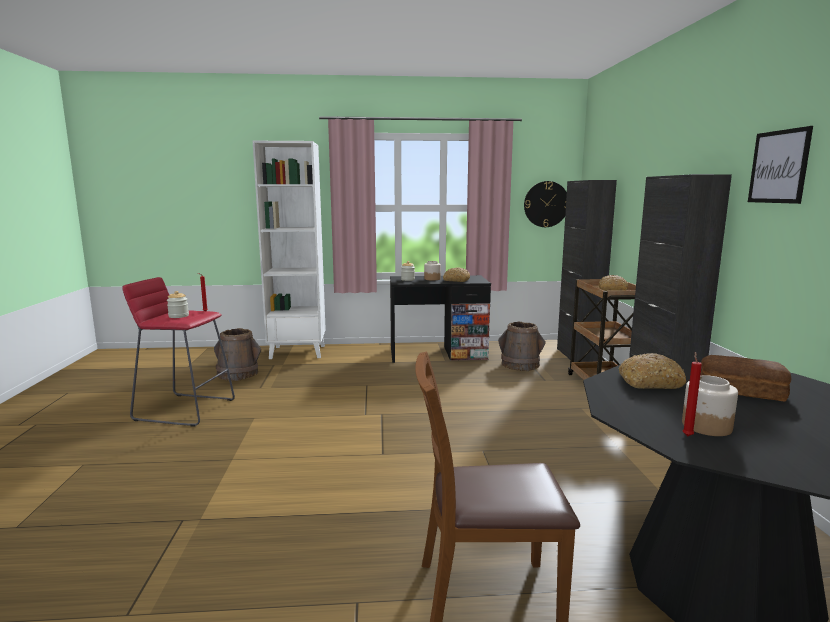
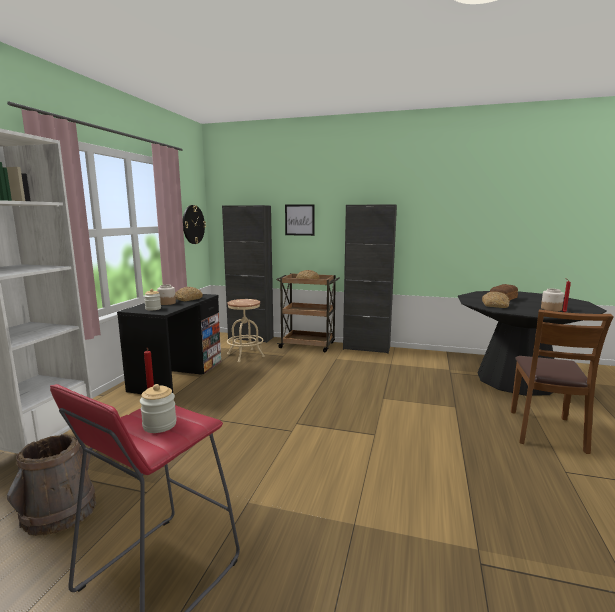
camera: 70 degrees left, 0 degrees up
(520, 365) = (245, 355): brown bucket -> beige stool
(779, 167) = (428, 202): picture -> picture (299, 220)

